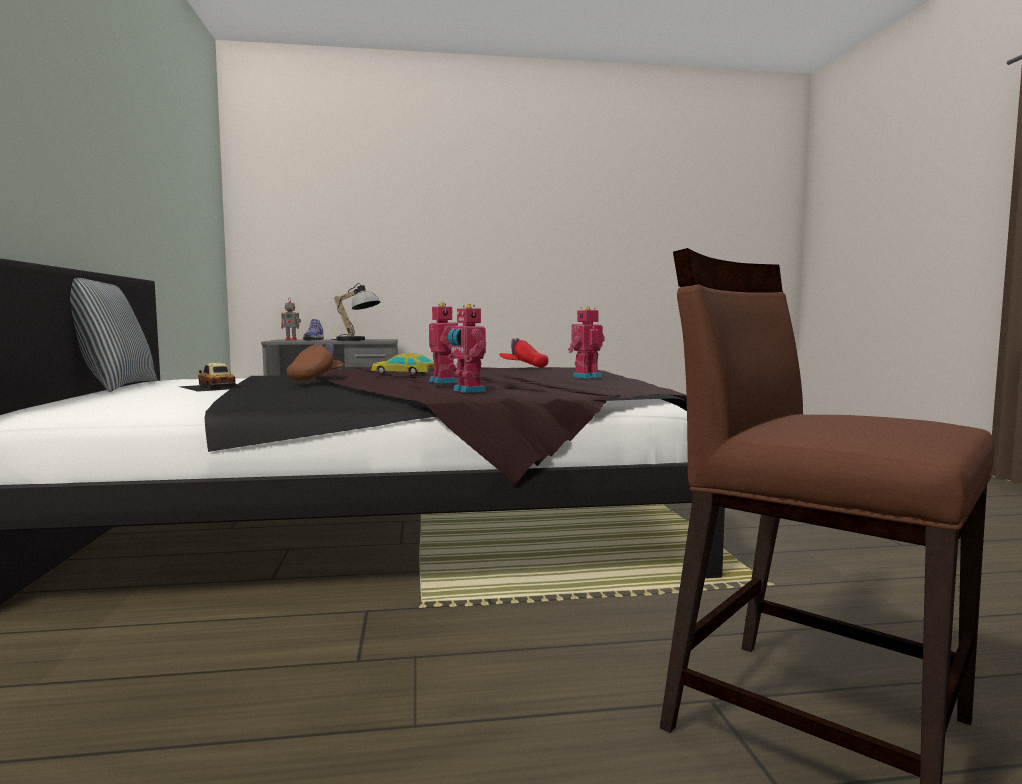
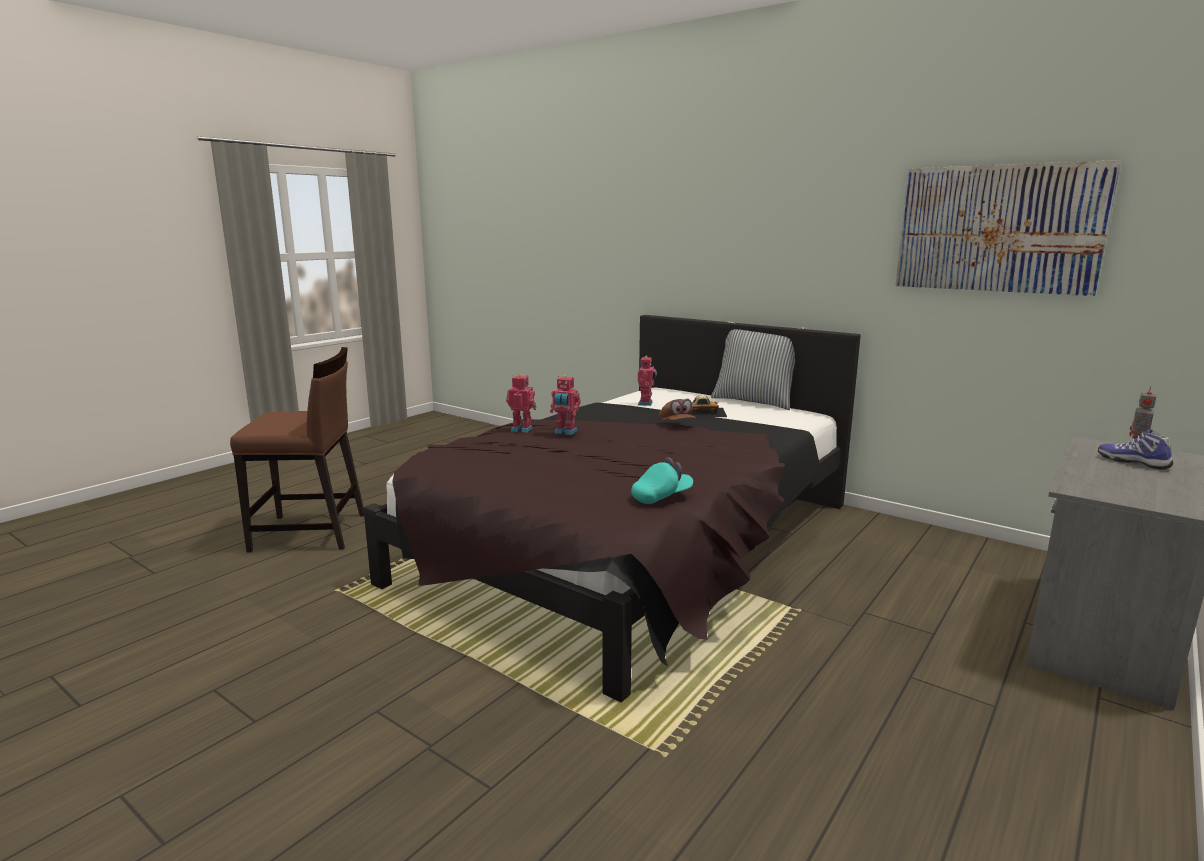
camera: 135 degrees right, 10 degrees up
(174, 184) = (998, 229): none -> picture
(357, 340) = (1092, 477): table lamp -> none
(405, 373) = (644, 438): toy car -> none
(523, 367) = (662, 497): red cap -> turquoise cap
(585, 376) = (517, 475): toy robot -> toy robot (646, 403)

